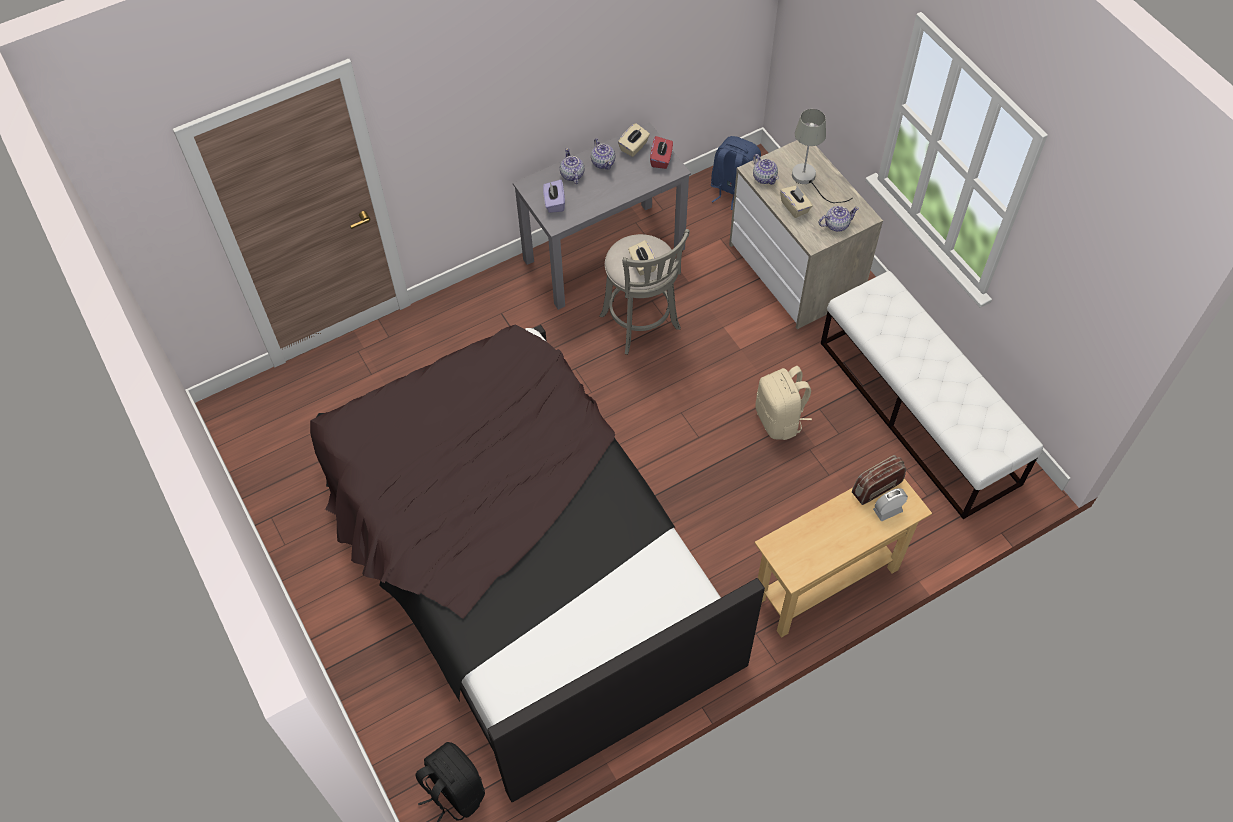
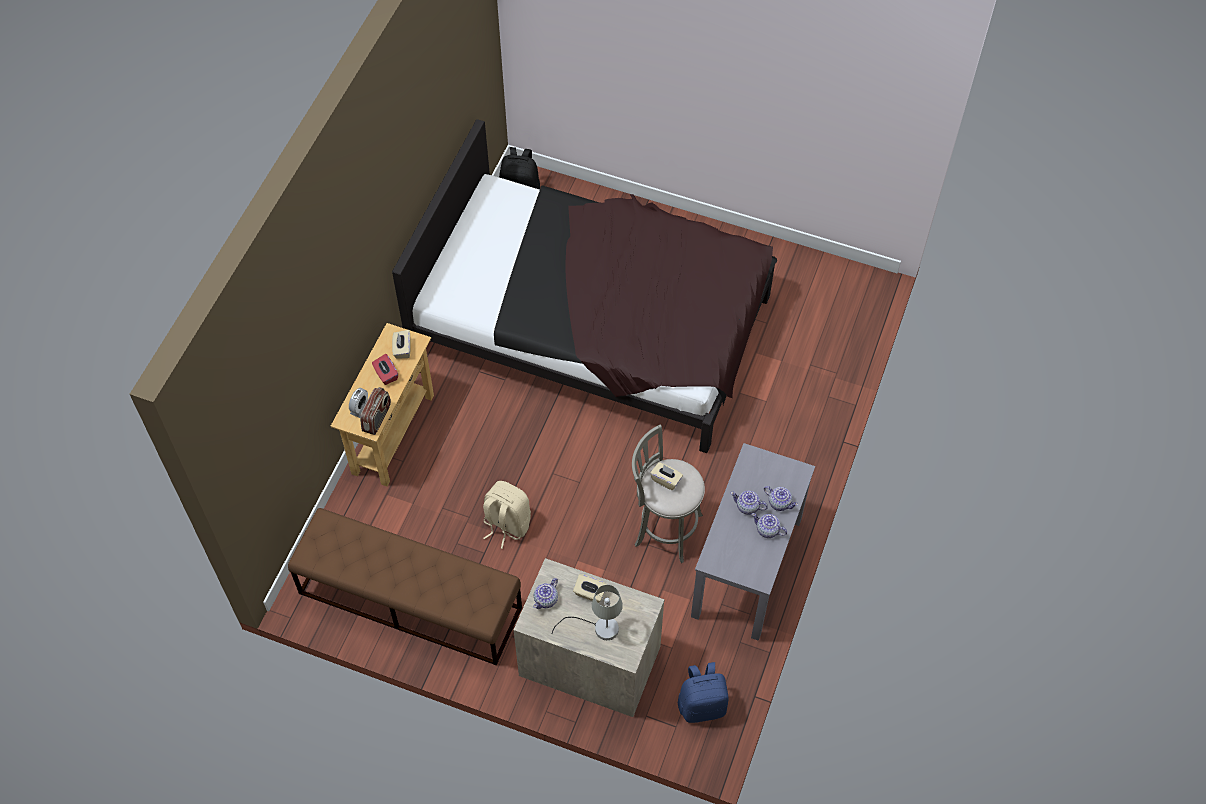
camera: 140 degrees right, 0 degrees up
(554, 203) = (768, 470): purple tissue box -> none
(634, 147) = (758, 561): beige tissue box -> beige tissue box (402, 349)
(661, 159) = (727, 564): red tissue box -> red tissue box (386, 375)
(764, 177) = (635, 605): teapot -> teapot (748, 507)
(918, 412) = (409, 600): white bench -> brown bench

